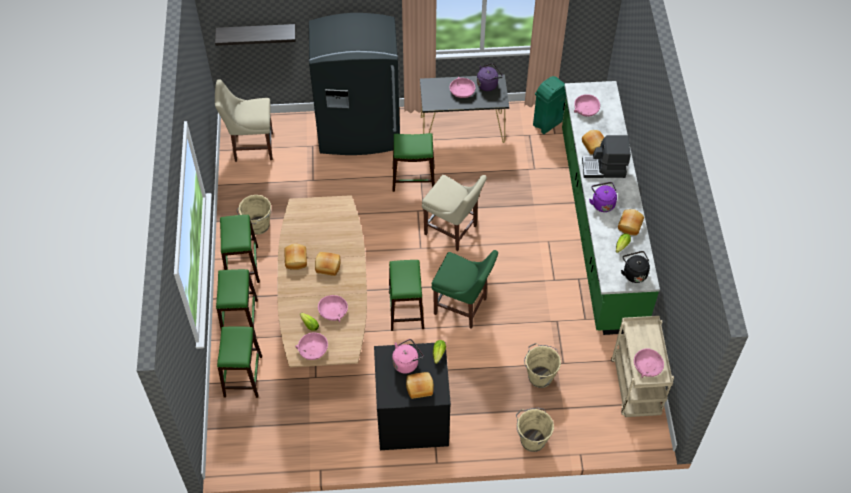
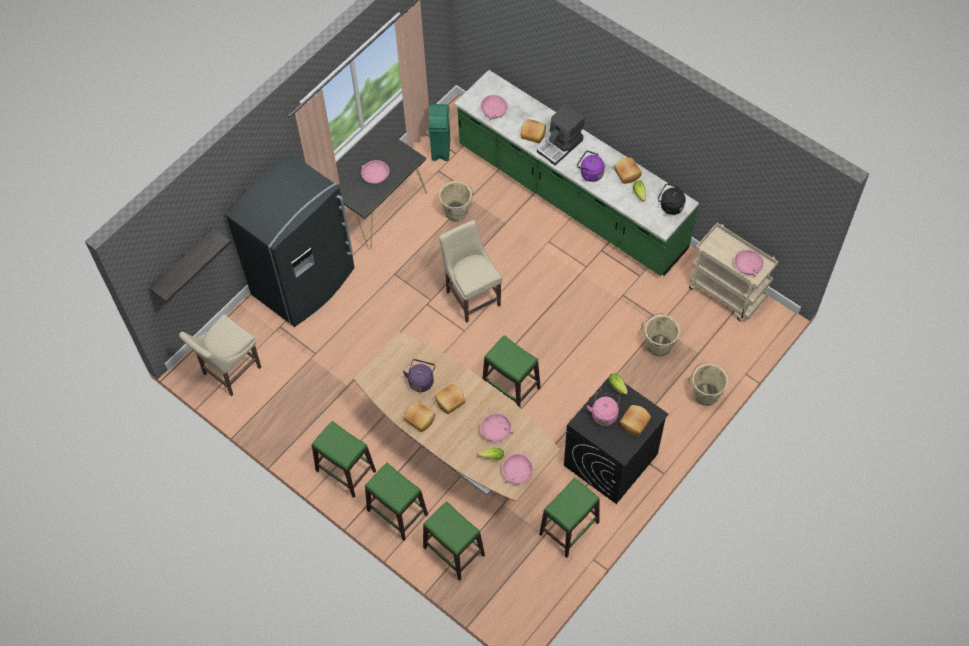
camera: 45 degrees left, 5 degrees up
(258, 226) = (318, 430): beige bucket -> beige bucket (457, 213)
(413, 179) = (394, 282): green stool -> green stool (569, 528)
(452, 231) = (472, 296): beige chair -> beige chair turned 105 degrees counterclockwise
(463, 307) = (548, 346): green chair -> none
(488, 84) = (388, 152): purple kettle -> purple kettle (421, 381)

